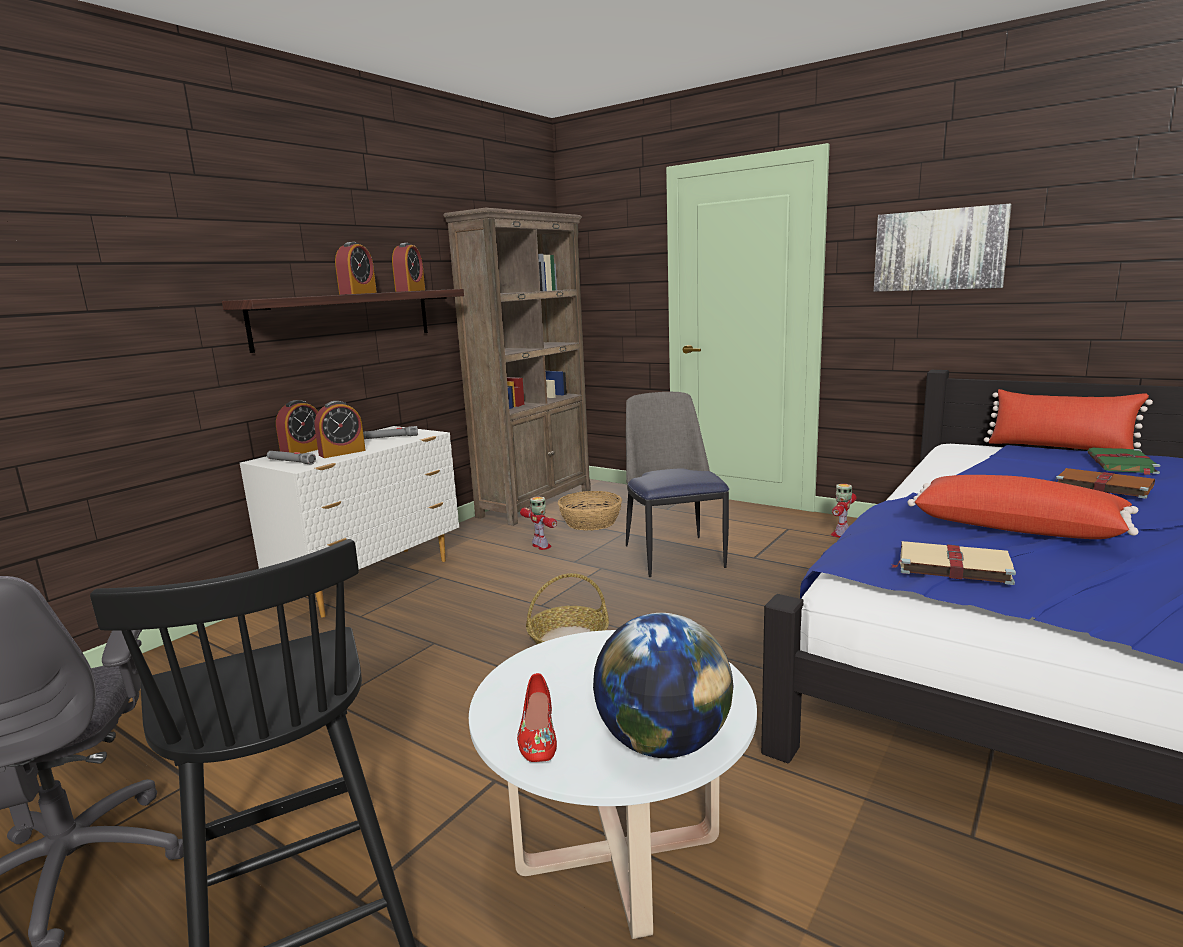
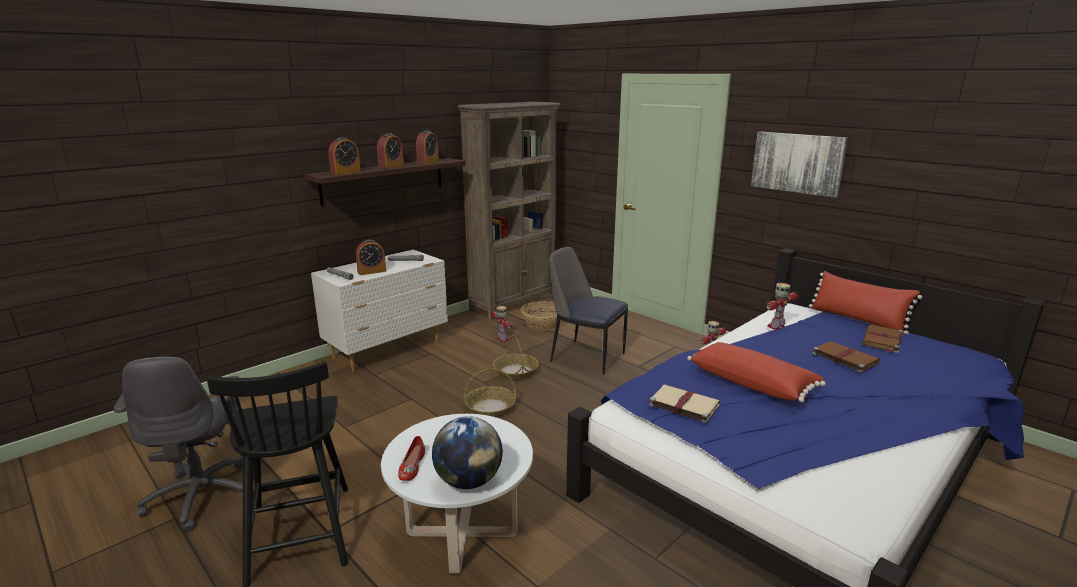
camera: 10 degrees right, 5 degrees up
(303, 451) = (350, 267): alarm clock -> alarm clock (345, 172)
(582, 585) = (515, 372): none -> basket
(673, 555) = (585, 357): chair -> chair turned 60 degrees counterclockwise
(968, 464) = (776, 326): none -> toy robot
(1122, 464) = (882, 340): green book -> brown book

